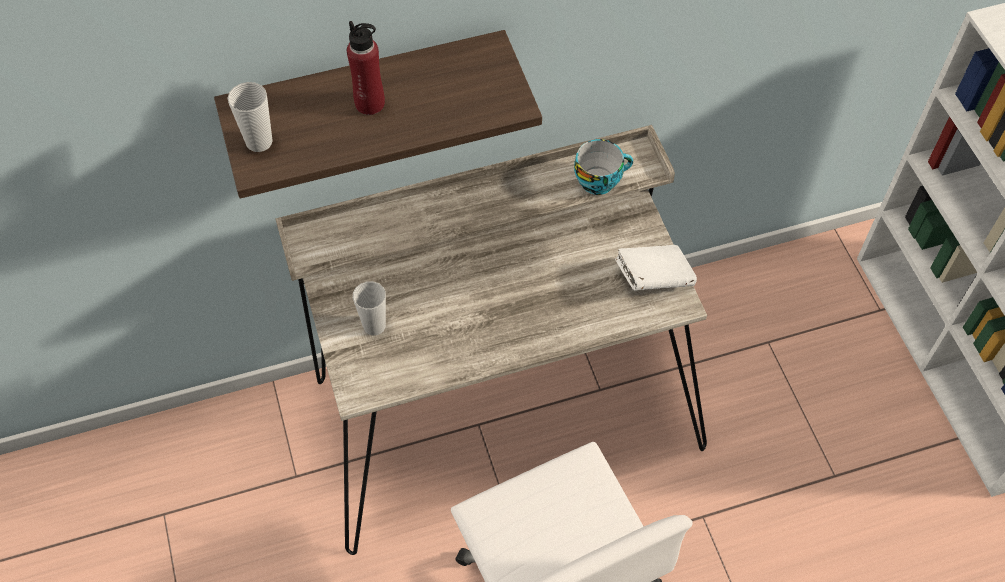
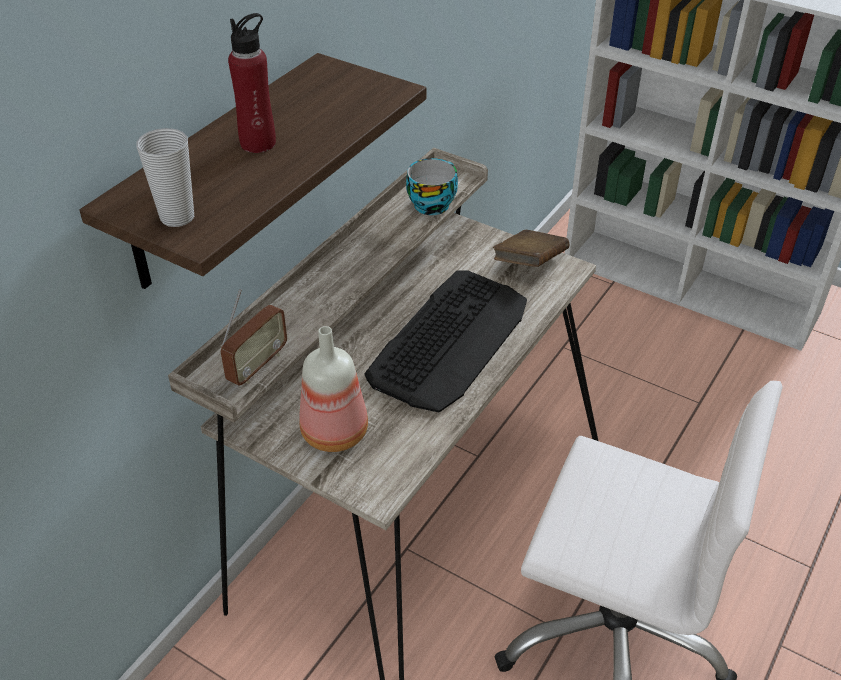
camera: 40 degrees left, 15 degrees down
(340, 247) = (257, 366): none -> radio
(374, 326) = (336, 431): cup -> bottle
(522, 306) = (450, 340): none -> keyboard
(653, 278) = (529, 264): white book -> brown book

